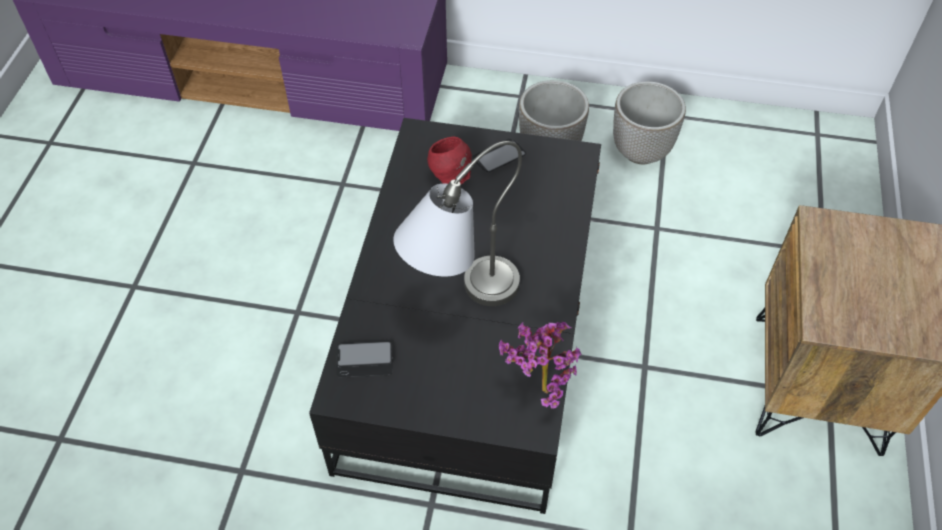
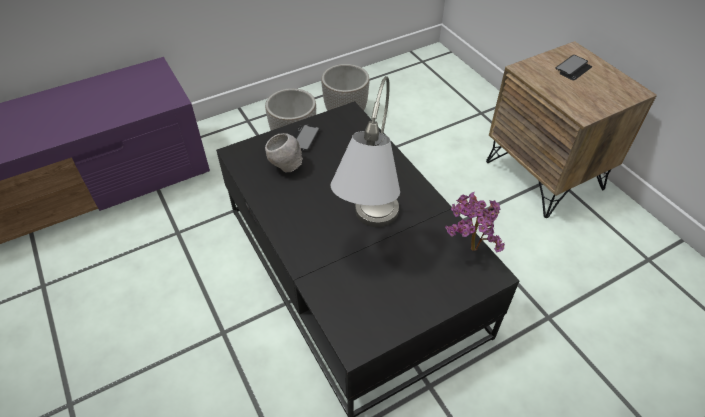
camera: 40 degrees left, 5 degrees down
(364, 360) = (349, 310): phone -> phone (573, 68)
(450, 178) = (285, 167): red bowl -> grey bowl

